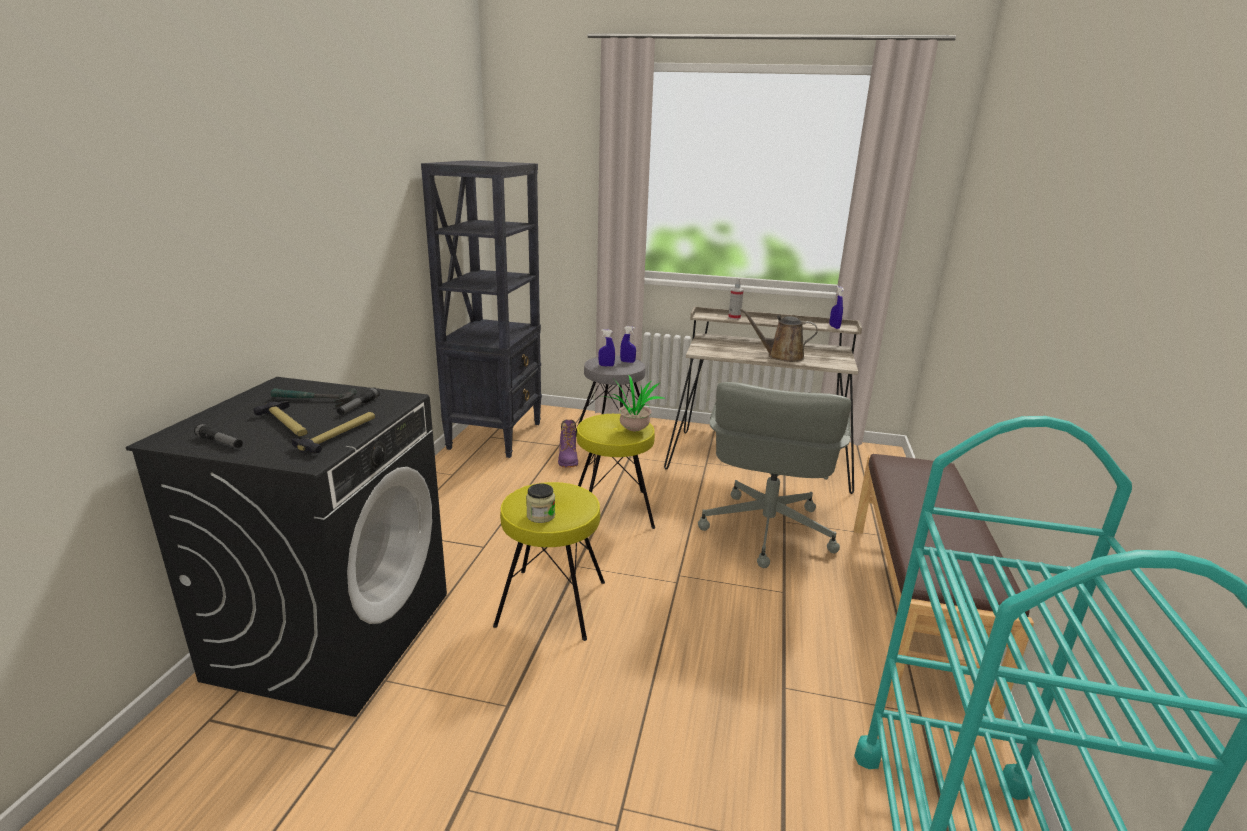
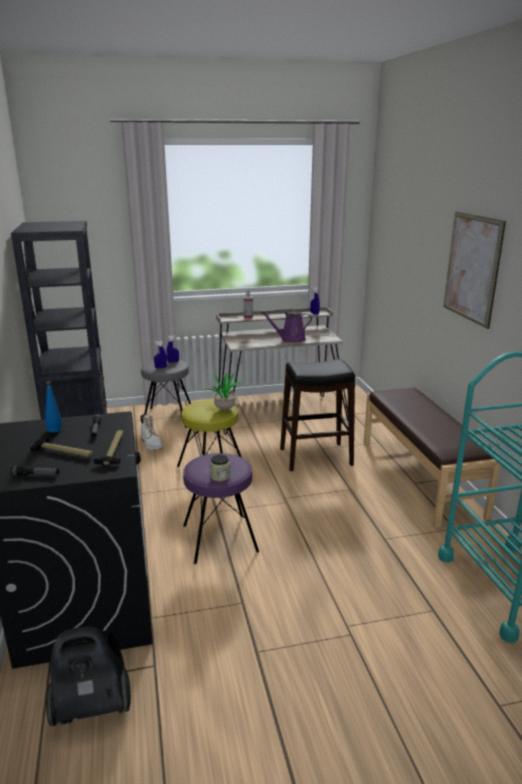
camera: 25 degrees left, 0 degrees up
(225, 770) = (92, 705): none -> vacuum cleaner
(312, 400) = (55, 433): hammer -> blue bottle
(552, 603) = (220, 537): yellow stool -> purple stool
(568, 459) = (151, 444): purple boot -> white boot
(765, 531) = (315, 457): grey office chair -> black stool
(781, 356) = (290, 339): brown watering can -> purple watering can
(1060, 266) = (472, 268): none -> picture

